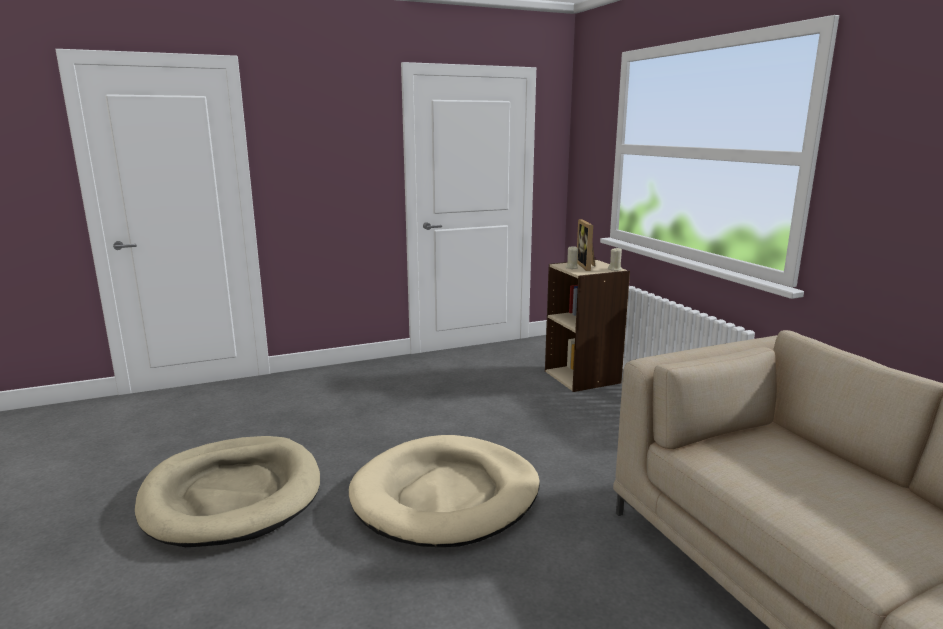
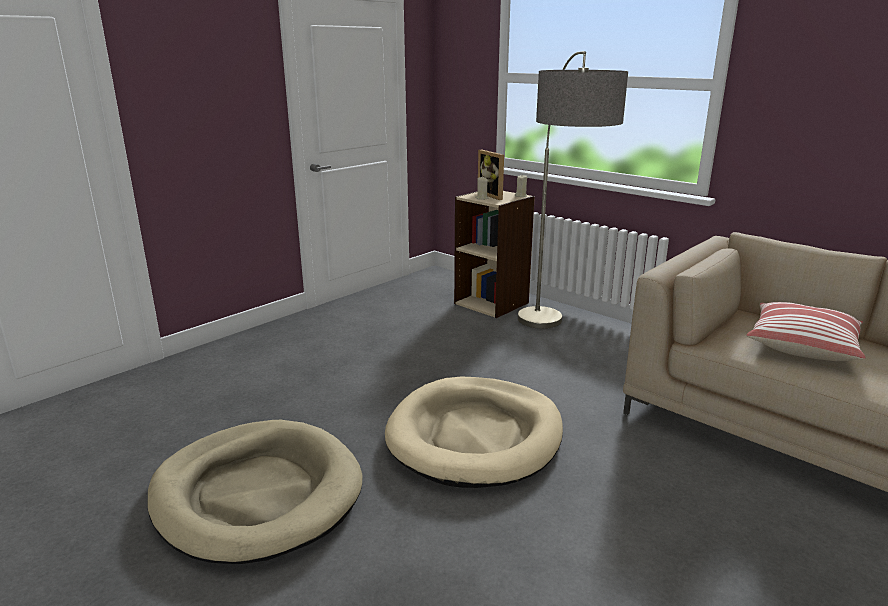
camera: 25 degrees left, 5 degrees up
(609, 426) = (553, 342): none -> floor lamp
(800, 477) = (802, 345): none -> pillow

